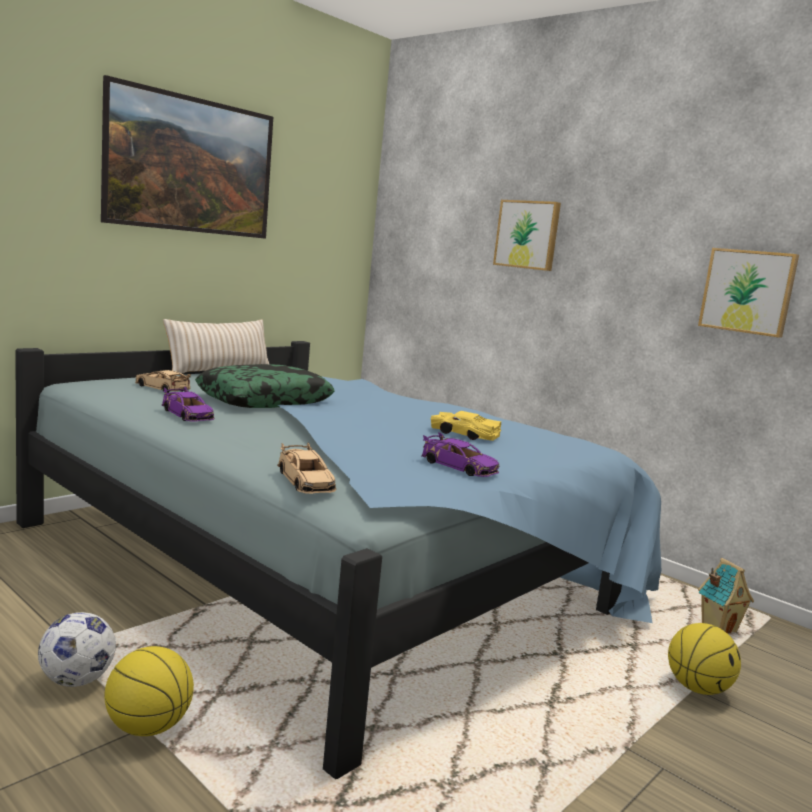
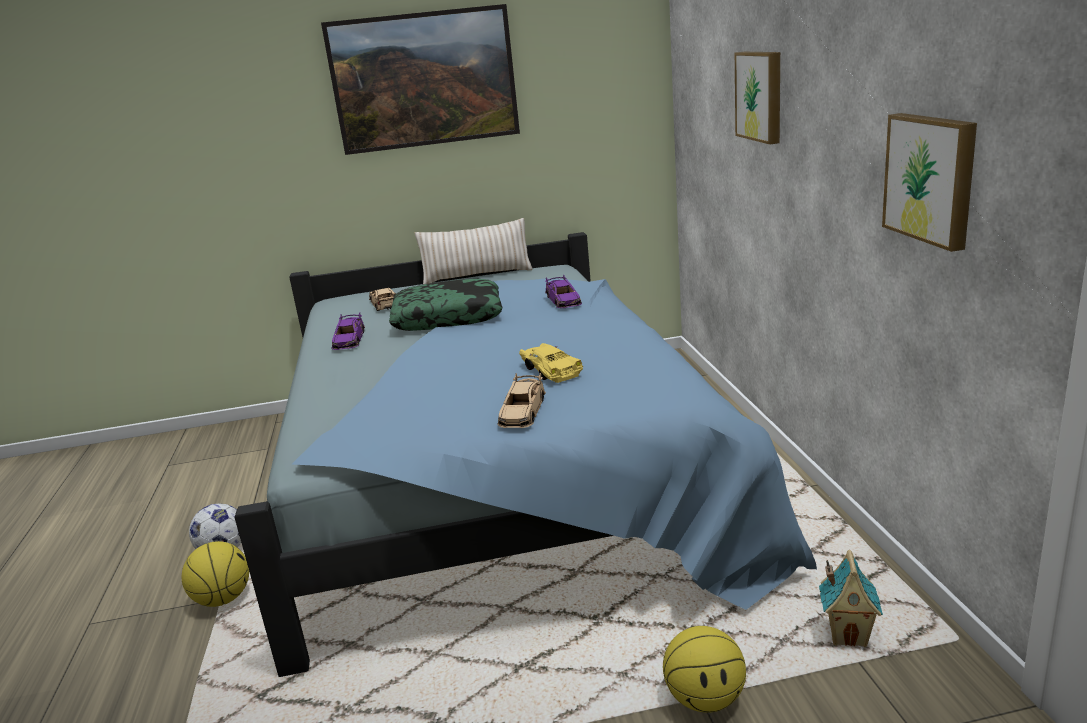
camera: 40 degrees right, 10 degrees up
(305, 481) = (307, 426): beige toy car -> beige toy car (522, 412)
(458, 467) = (453, 419): purple toy car -> purple toy car (563, 300)

